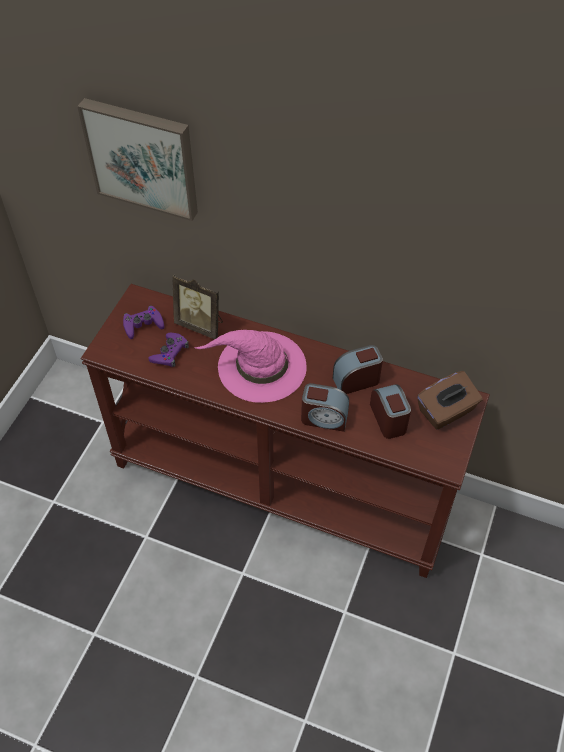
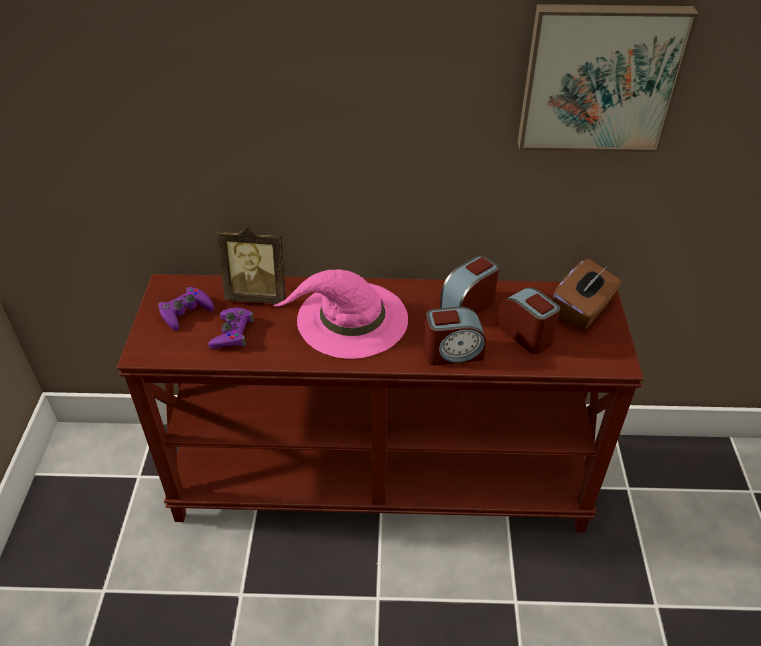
camera: 20 degrees left, 10 degrees down
(143, 157) = (153, 76): picture -> picture (599, 78)

